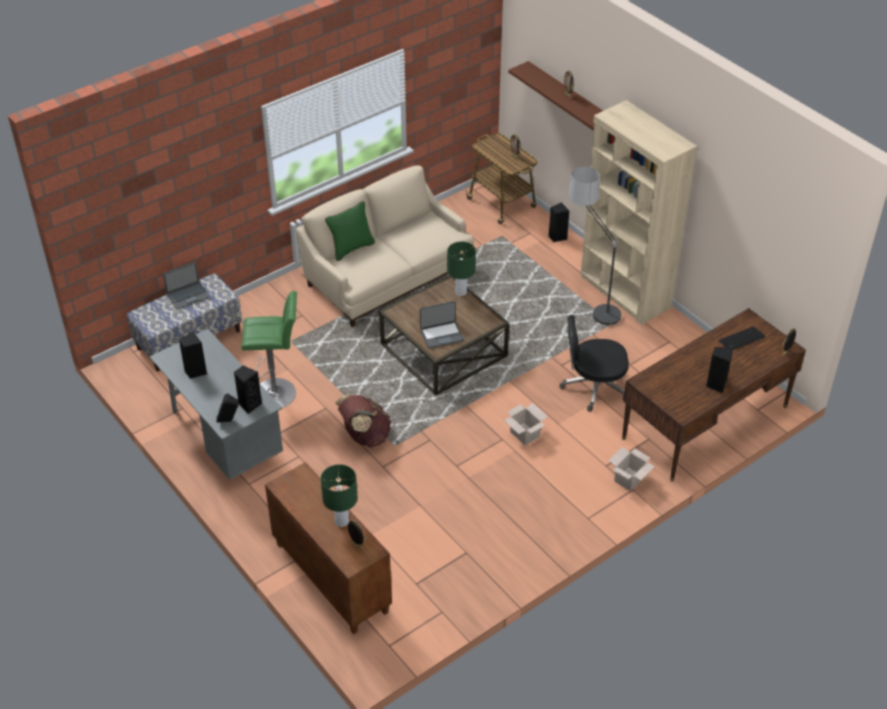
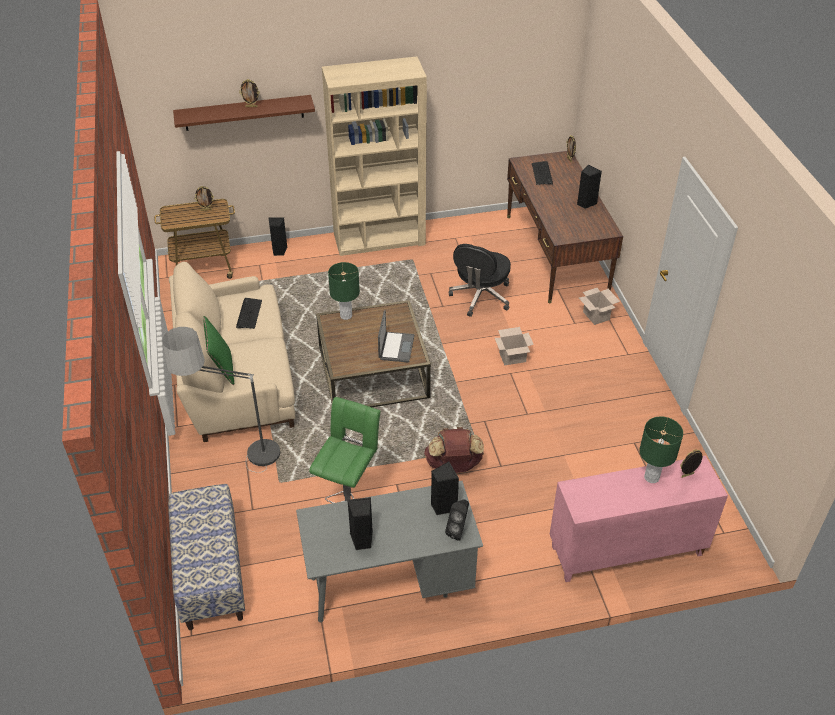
camera: 65 degrees left, 0 degrees up
(188, 295) = (190, 528): laptop -> none
(330, 578) = (626, 551): brown cabinet -> pink cabinet
(421, 236) = (249, 314): none -> keyboard
(590, 304) = (380, 263): floor lamp -> floor lamp (237, 460)

